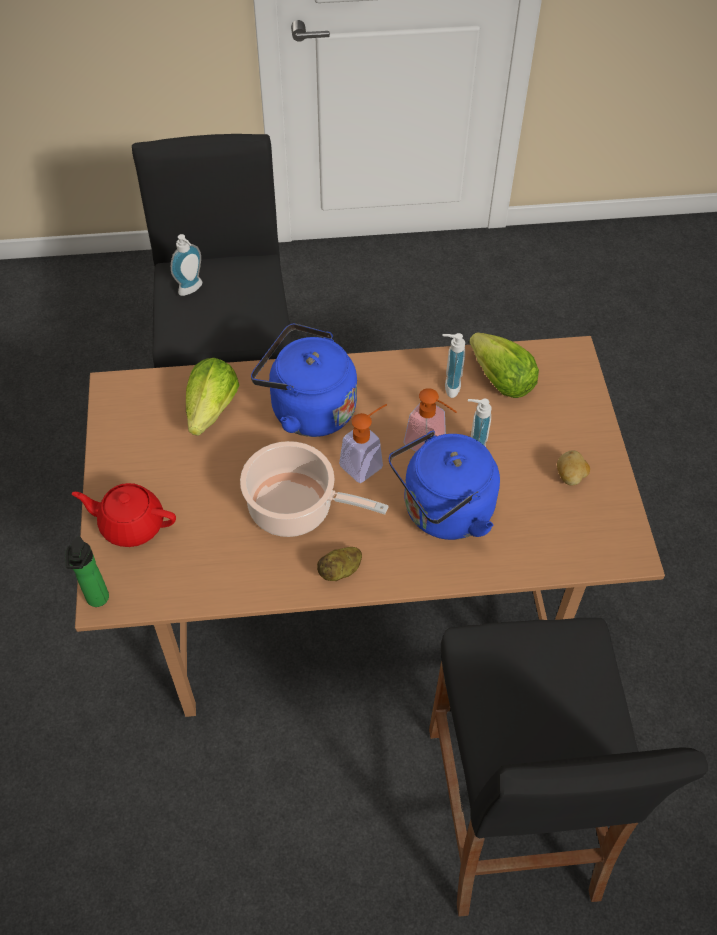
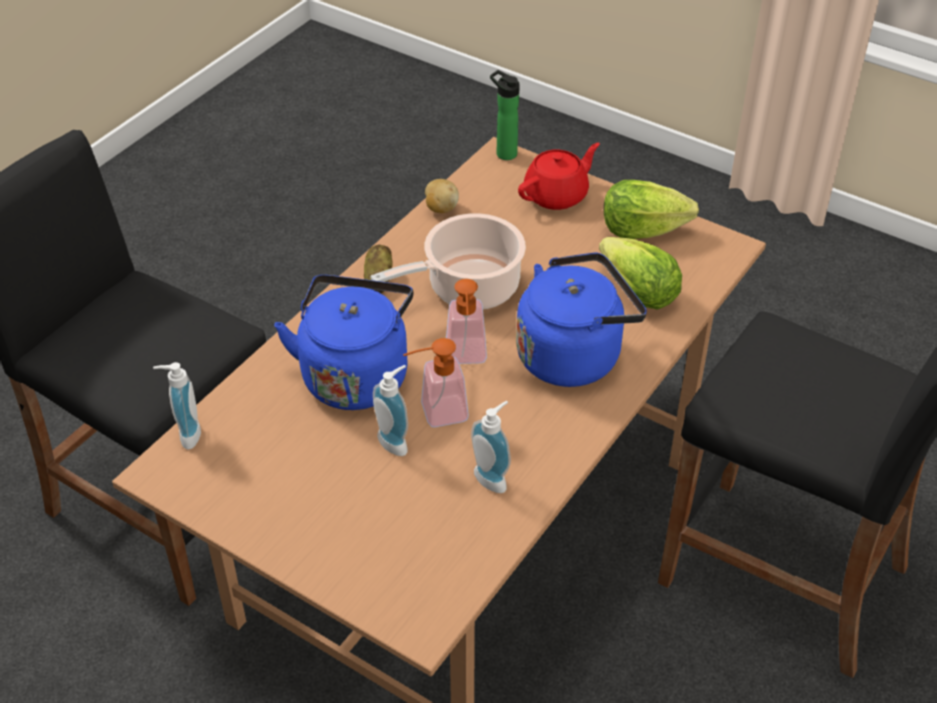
camera: 130 degrees right, 10 degrees down
(192, 290) = (842, 372): soap dispenser -> soap dispenser (185, 434)
(501, 381) = (454, 526): lettuce -> lettuce (642, 230)
(570, 477) = (281, 492): potato -> potato (440, 208)

